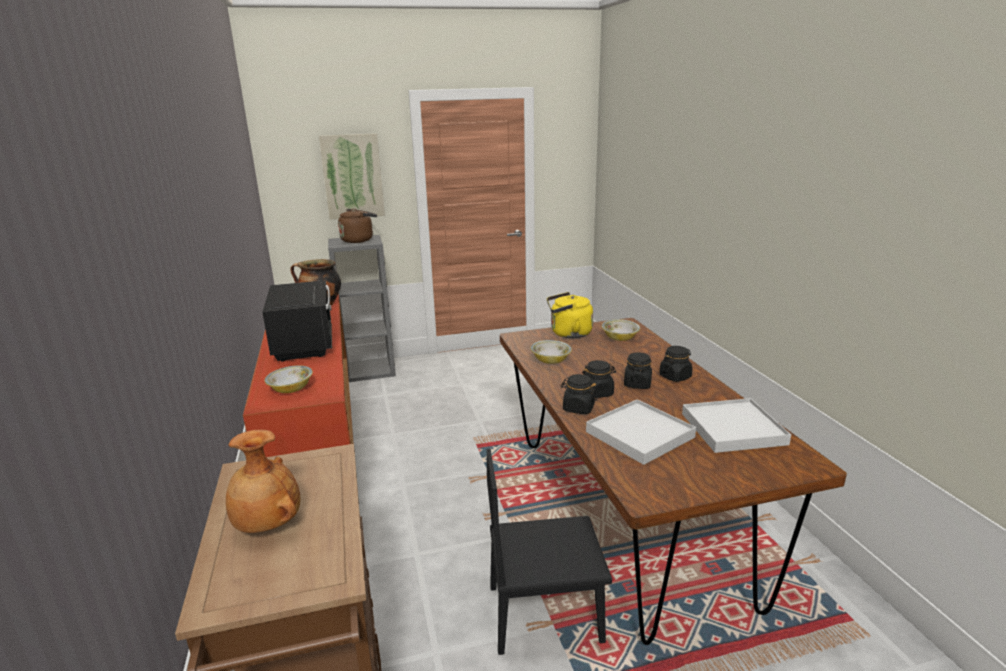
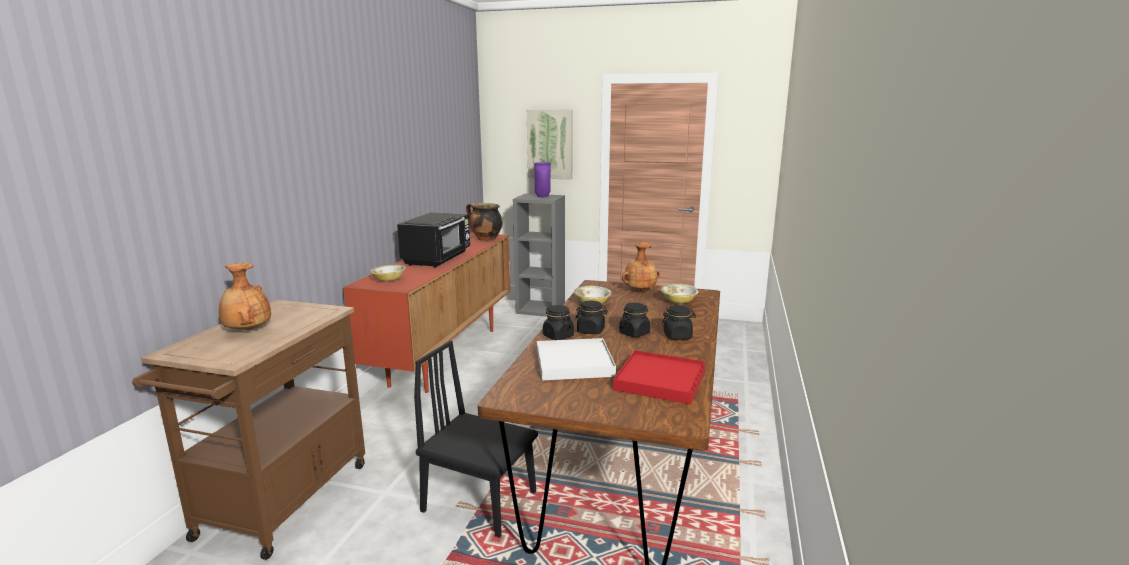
camera: 30 degrees right, 5 degrees down
(359, 240) = (543, 196): brown kettle -> purple vase
(568, 333) = (639, 290): yellow kettle -> brown vase
(732, 429) = (660, 380): white tray -> red tray

